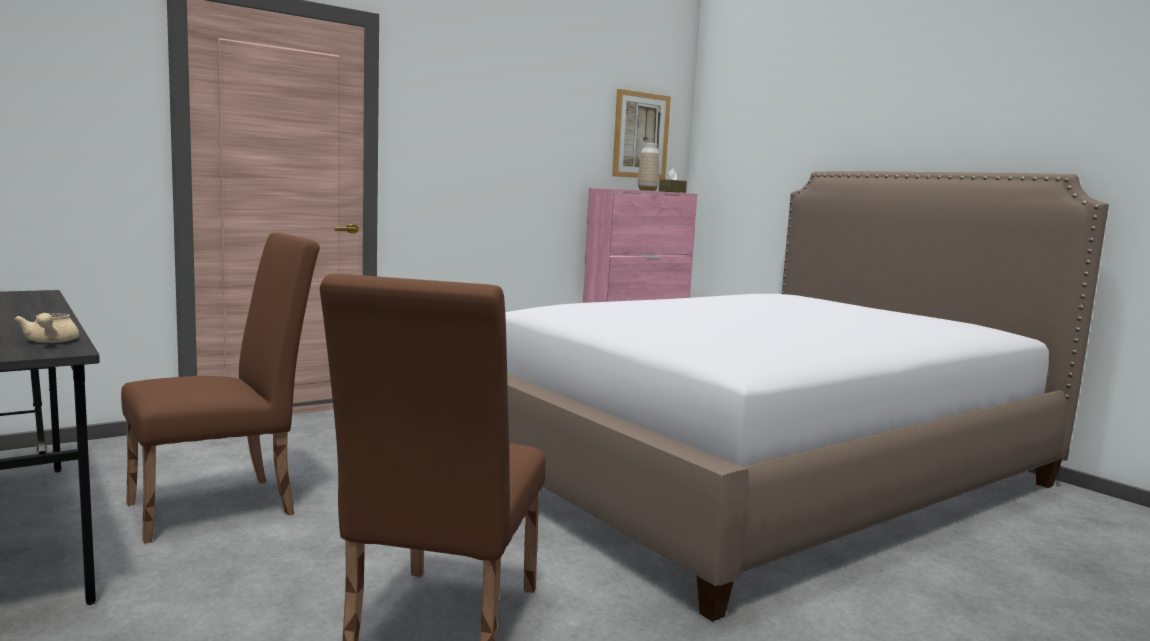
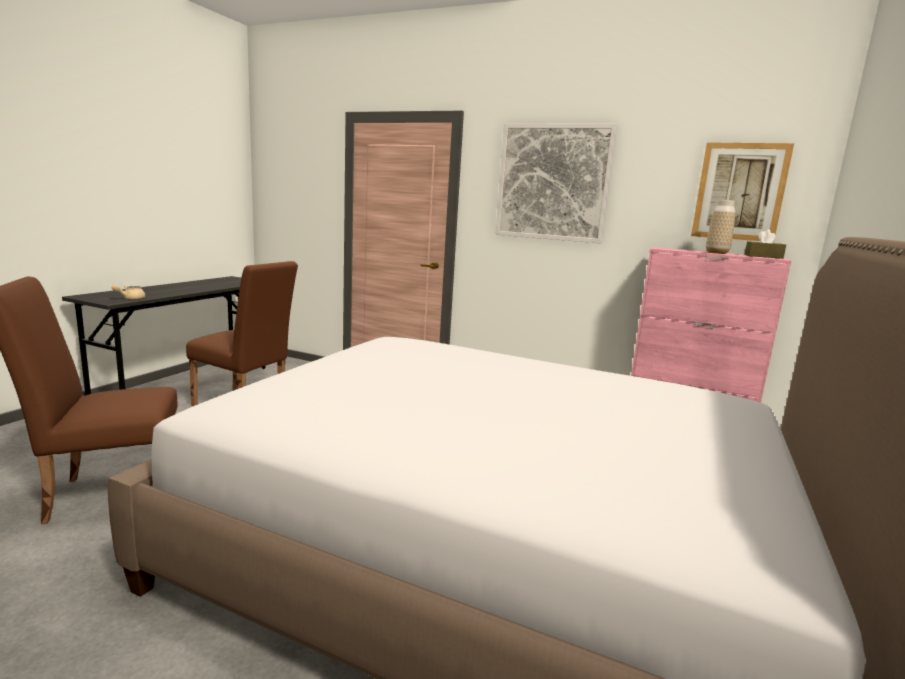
camera: 60 degrees right, 5 degrees up
(493, 118) = (553, 183): none -> picture

